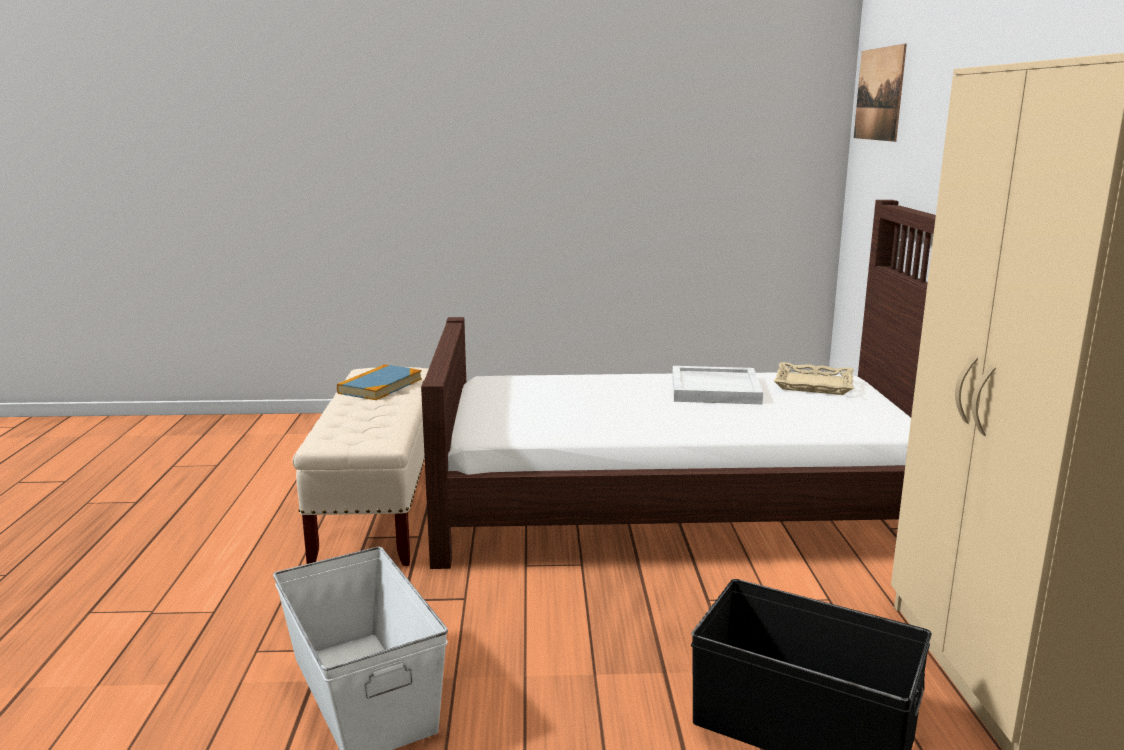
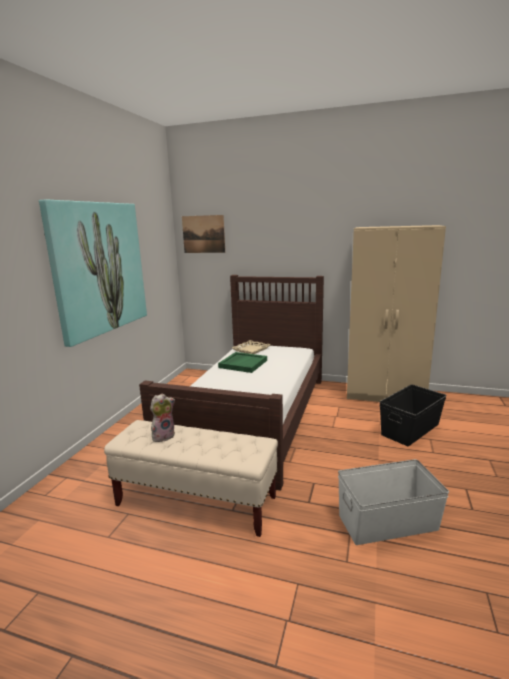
camera: 70 degrees left, 0 degrees up
(380, 386) = (163, 436): book -> plush toy
(575, 140) = (99, 268): none -> picture
(715, 389) = (243, 364): white tray -> green tray

